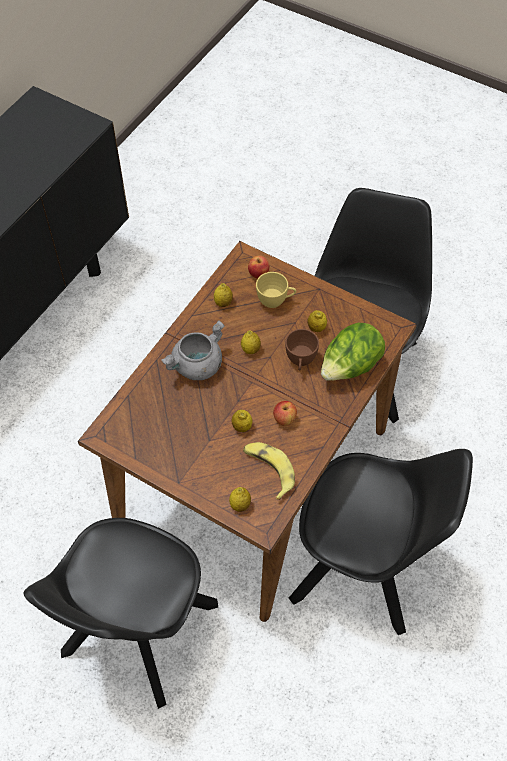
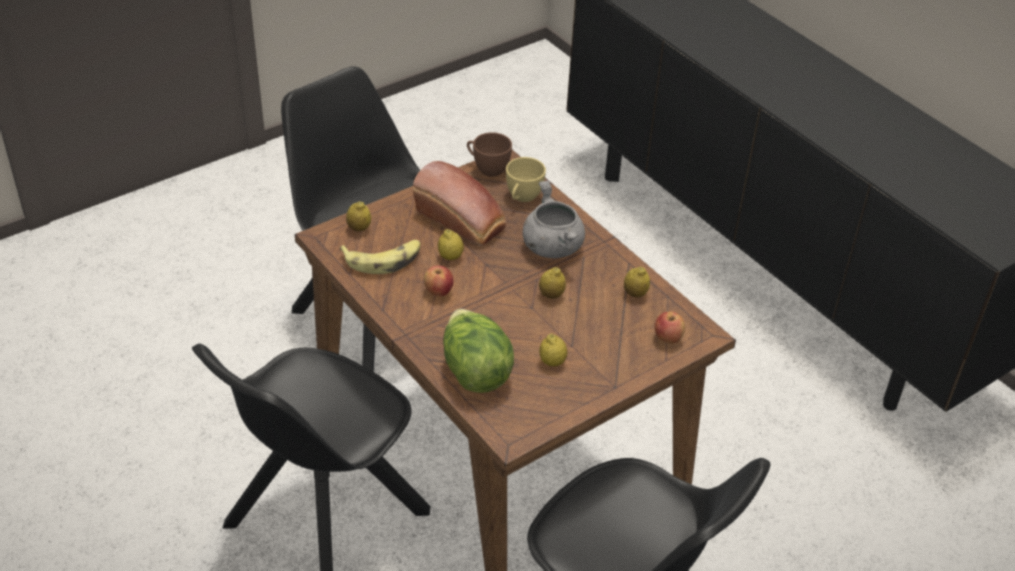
camera: 110 degrees right, 15 degrees down
(195, 435) = (462, 221): none -> bread
(275, 301) = (615, 339): yellow cup -> yellow cup (522, 198)
(300, 361) = (509, 330): brown cup -> brown cup (487, 168)

